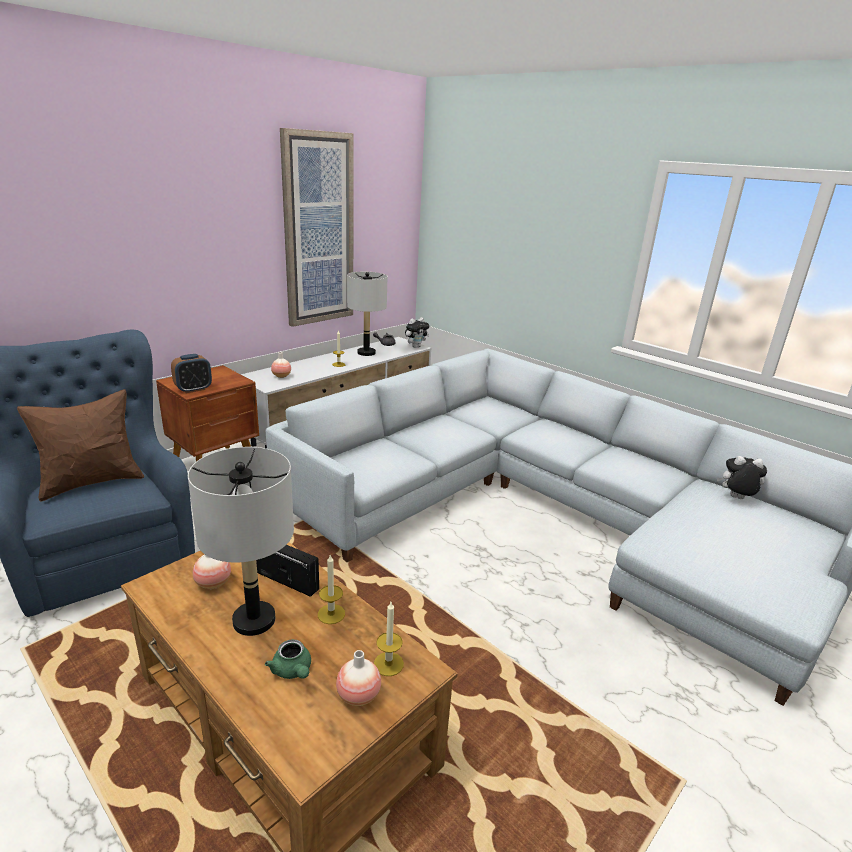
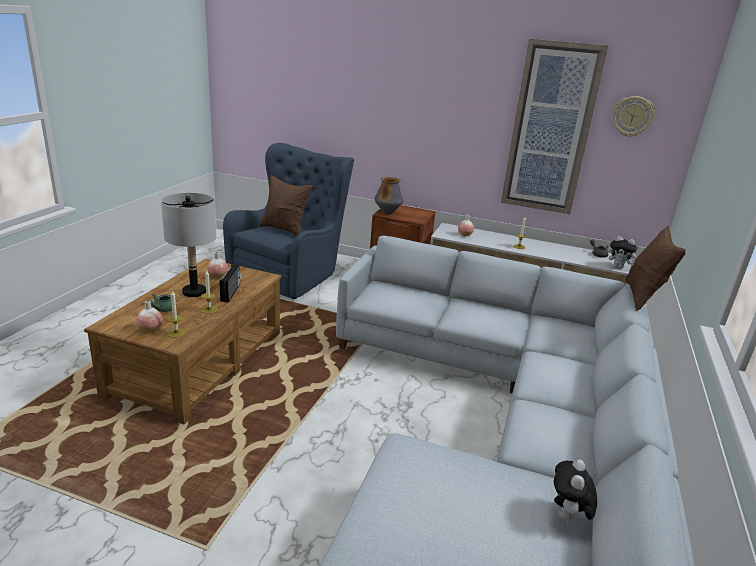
camera: 65 degrees right, 0 degrees up
(193, 389) = (387, 213): alarm clock -> vase
(366, 353) = (562, 251): grey table lamp -> none
(378, 204) = (632, 116): none -> wall clock
(514, 354) = (643, 297): none -> brown pillow
(735, 498) = (567, 517): plush toy -> plush toy turned 150 degrees counterclockwise

